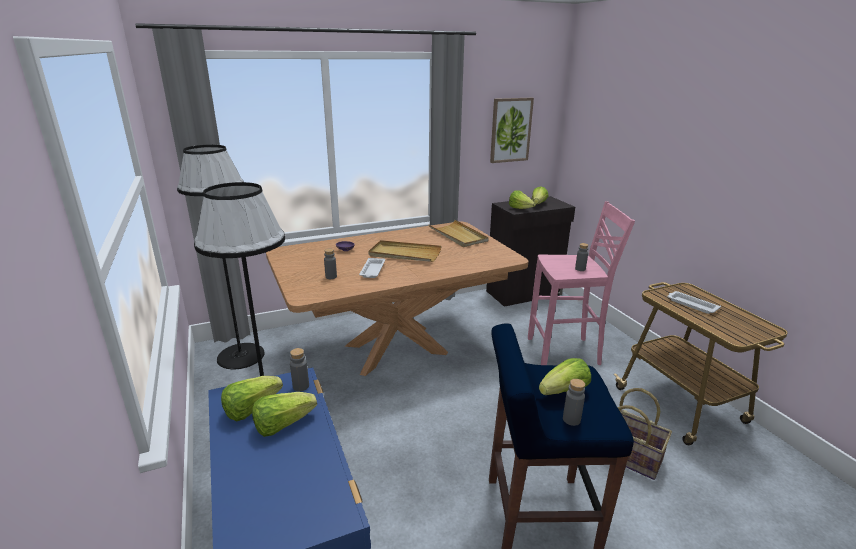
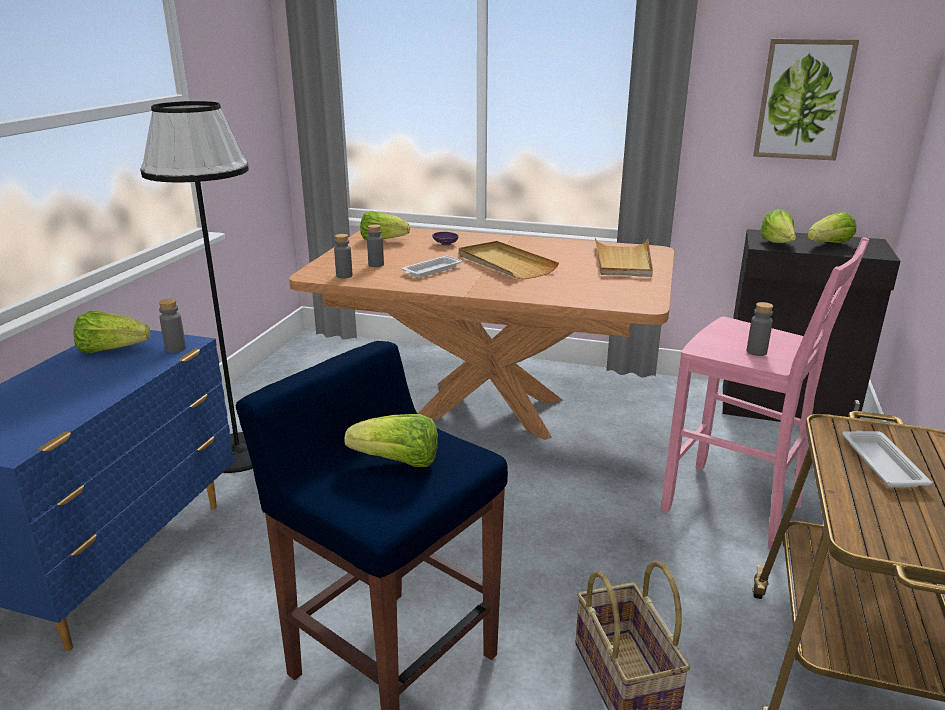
camera: 40 degrees right, 0 degrees up
(240, 356) = (326, 355): black floor lamp -> none
(283, 424) = (107, 370): lettuce -> lettuce (382, 240)
(571, 419) = (345, 491): grey bottle -> grey bottle (344, 276)

